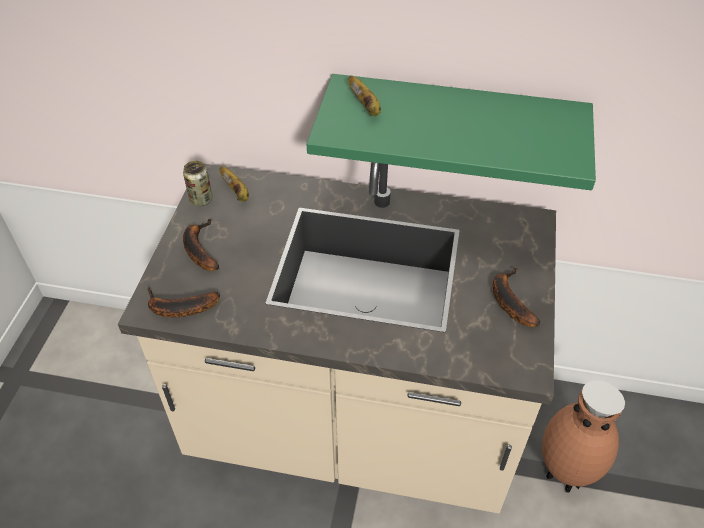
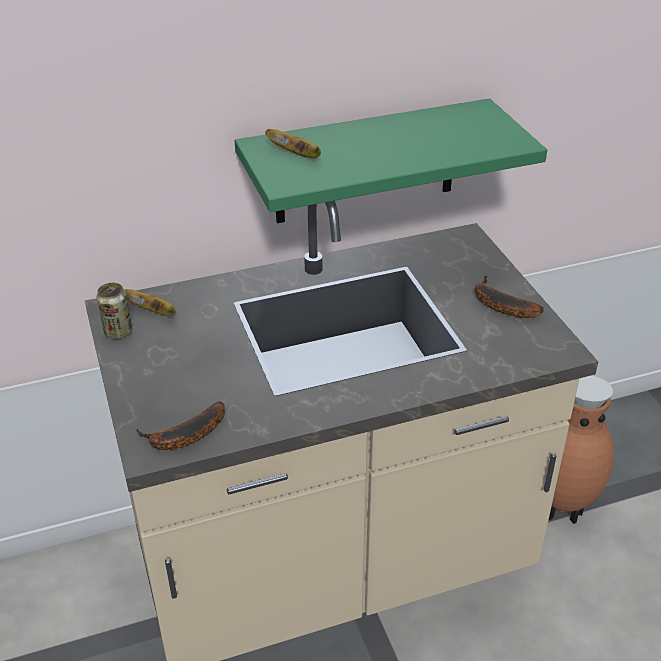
camera: 30 degrees left, 10 degrees down
(199, 249) = (157, 376): banana -> none

